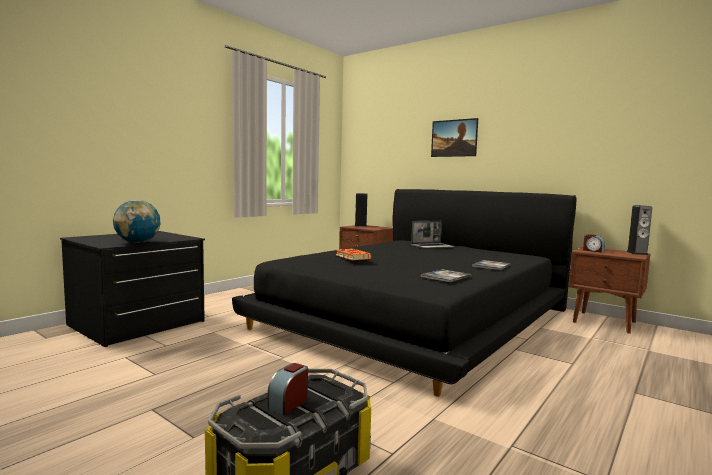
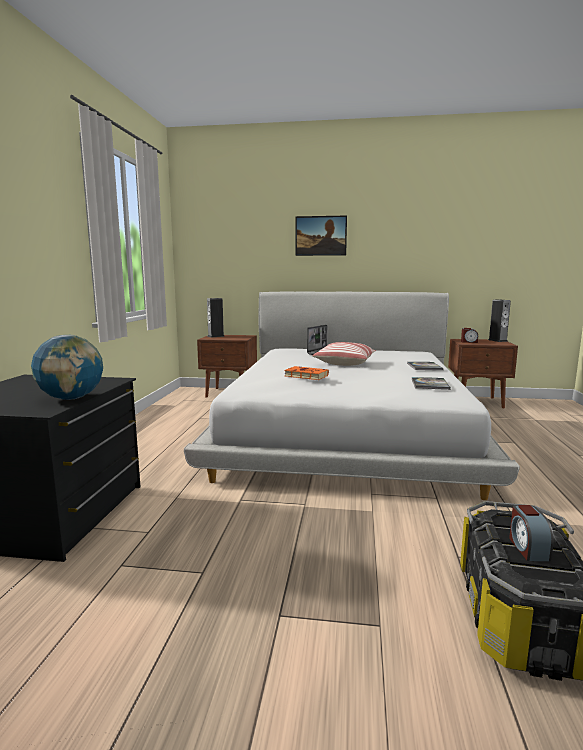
camera: 30 degrees left, 5 degrees up
(416, 317) = (346, 428): black bed -> white bed
(422, 254) = (345, 363): none -> pillow

